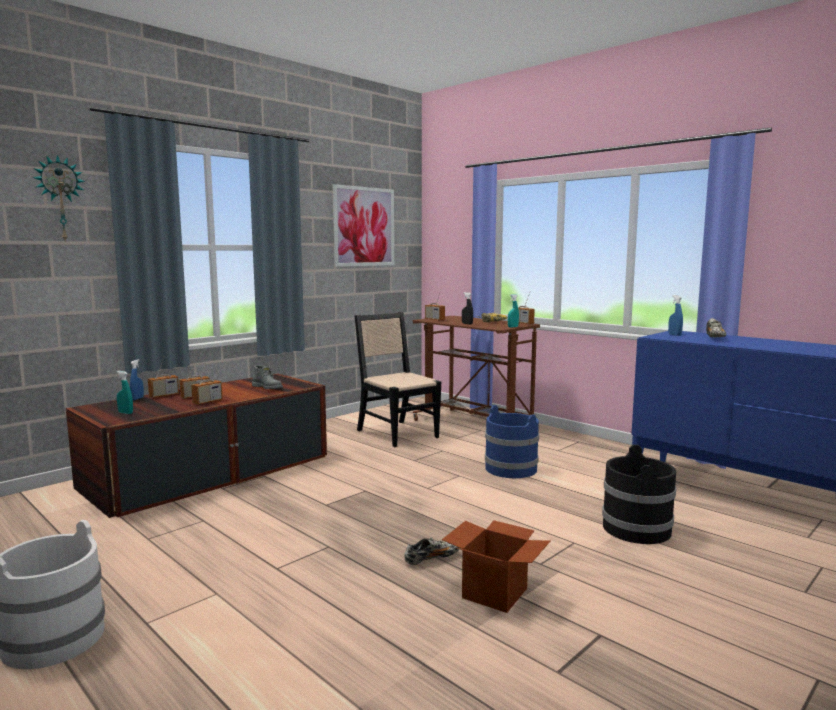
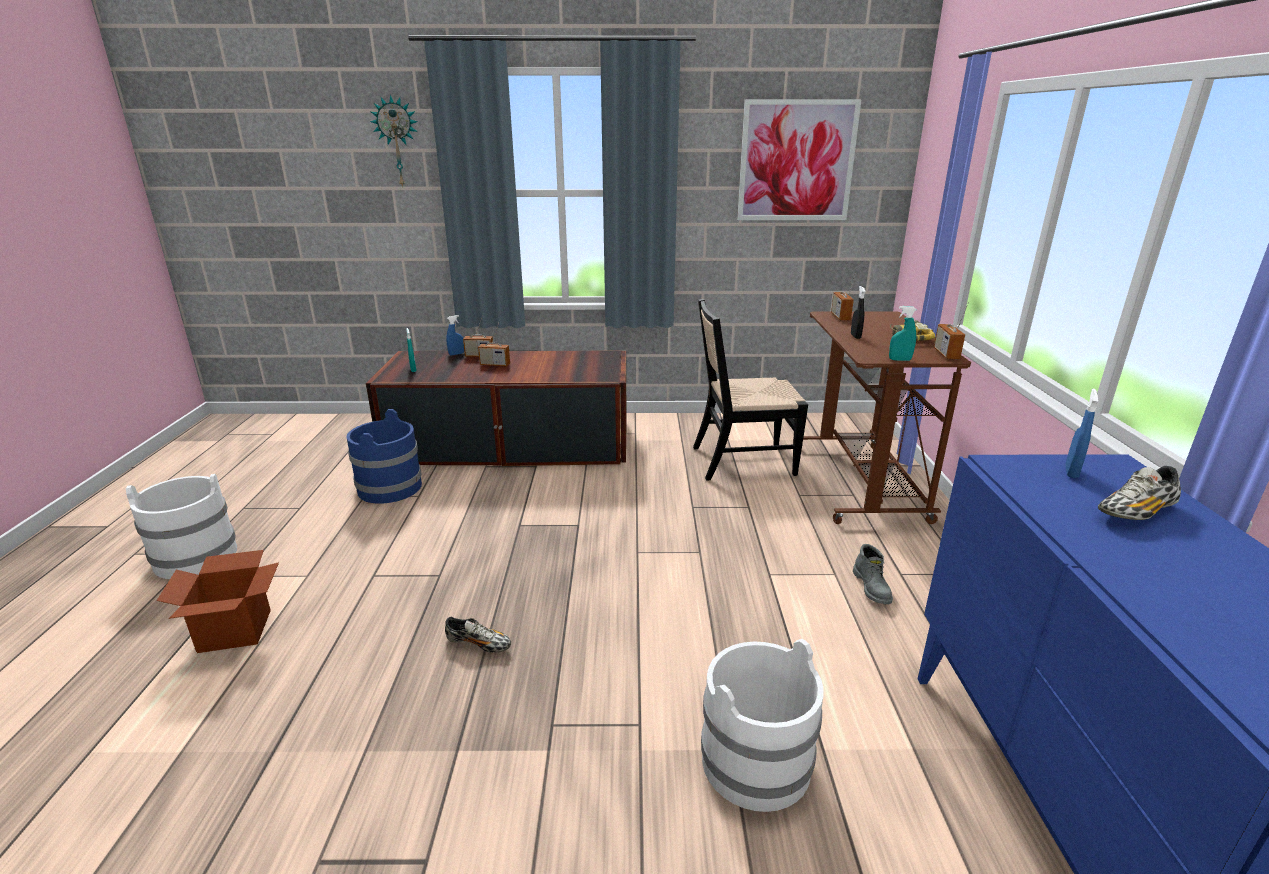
camera: 45 degrees right, 15 degrees up
(207, 402) = (487, 375): radio -> none
(268, 388) = (570, 370): grey boot -> grey boot (872, 588)
(397, 434) = (742, 461): chair -> chair turned 105 degrees counterclockwise
(495, 593) = (447, 726): cardboard box -> cardboard box (234, 631)
(511, 469) = (777, 573): blue bucket -> blue bucket (390, 488)
(637, 529) = (755, 763): black bucket -> white bucket

